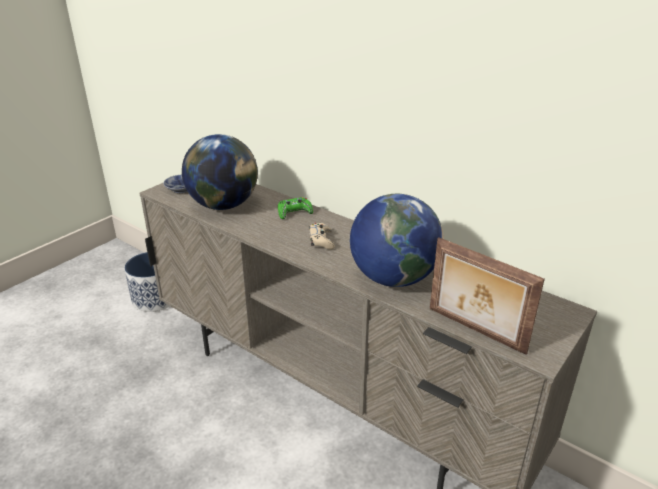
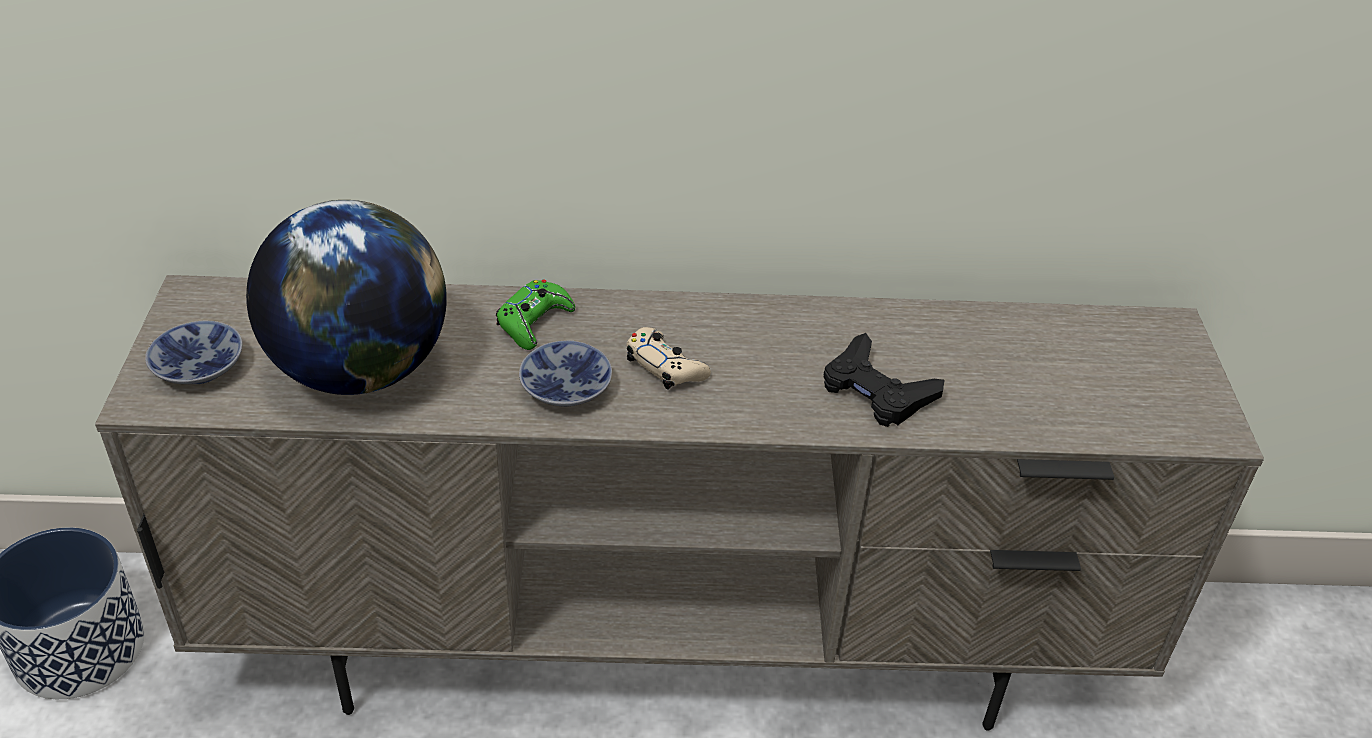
camera: 40 degrees left, 10 degrees up
(279, 233) = (564, 386): none -> bowl
(393, 278) = (876, 390): globe -> black game controller
(474, 331) = (1095, 432): picture frame -> none

